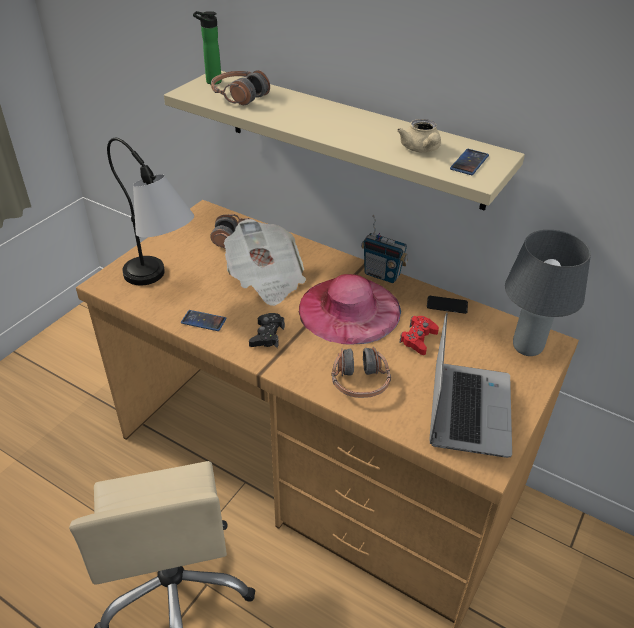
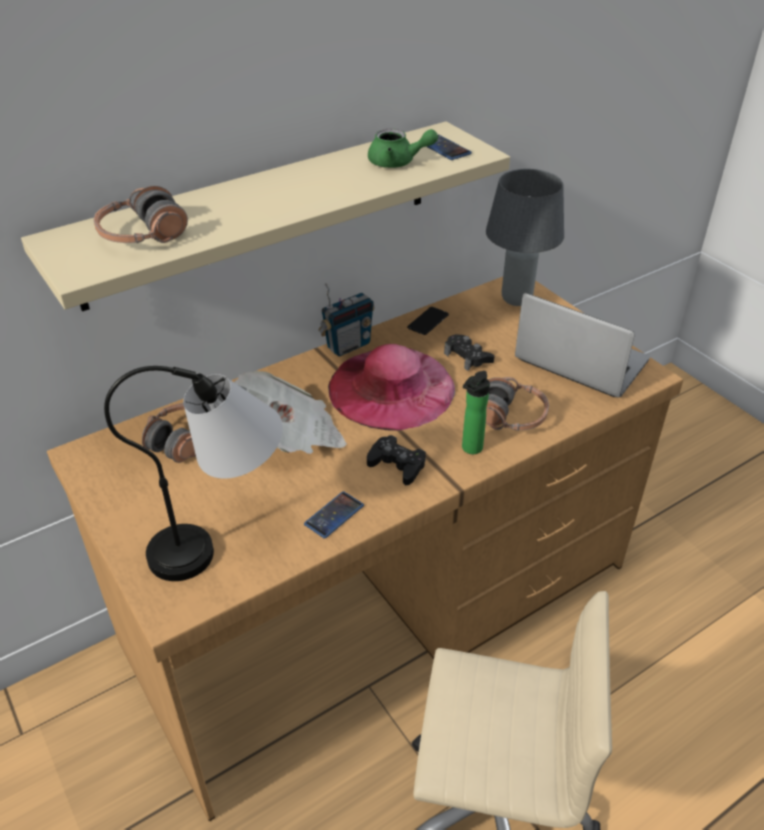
camera: 65 degrees left, 0 degrees up
(211, 81) = (65, 247): bottle -> bottle (470, 449)
(418, 339) = (468, 357): red game controller -> black game controller
(421, 149) = (398, 163): beige teapot -> green teapot

